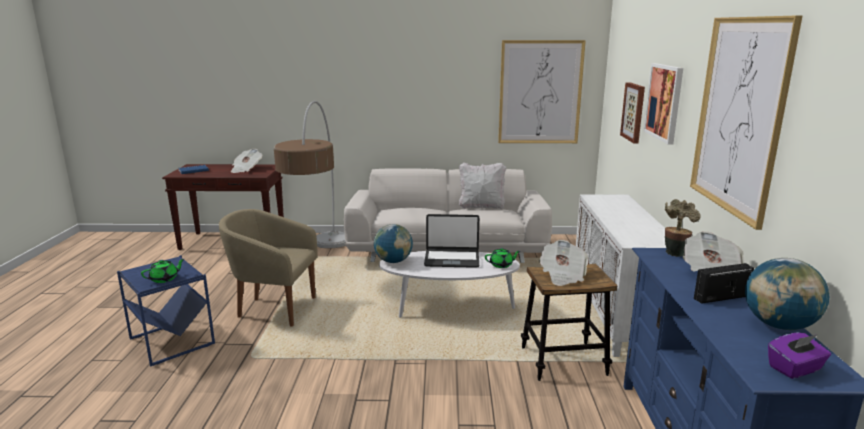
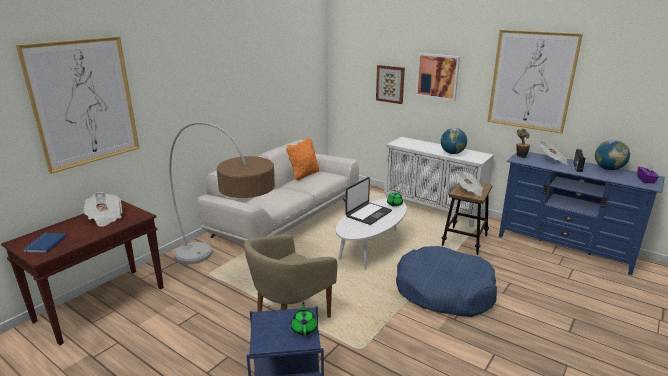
camera: 55 degrees left, 5 degrees up
(393, 261) = (347, 232): globe -> globe (452, 153)
(410, 377) = (444, 291): none -> blue dog bed
(481, 207) = (303, 175): white pillow -> orange pillow
(540, 92) = (299, 79): picture -> picture (84, 102)

